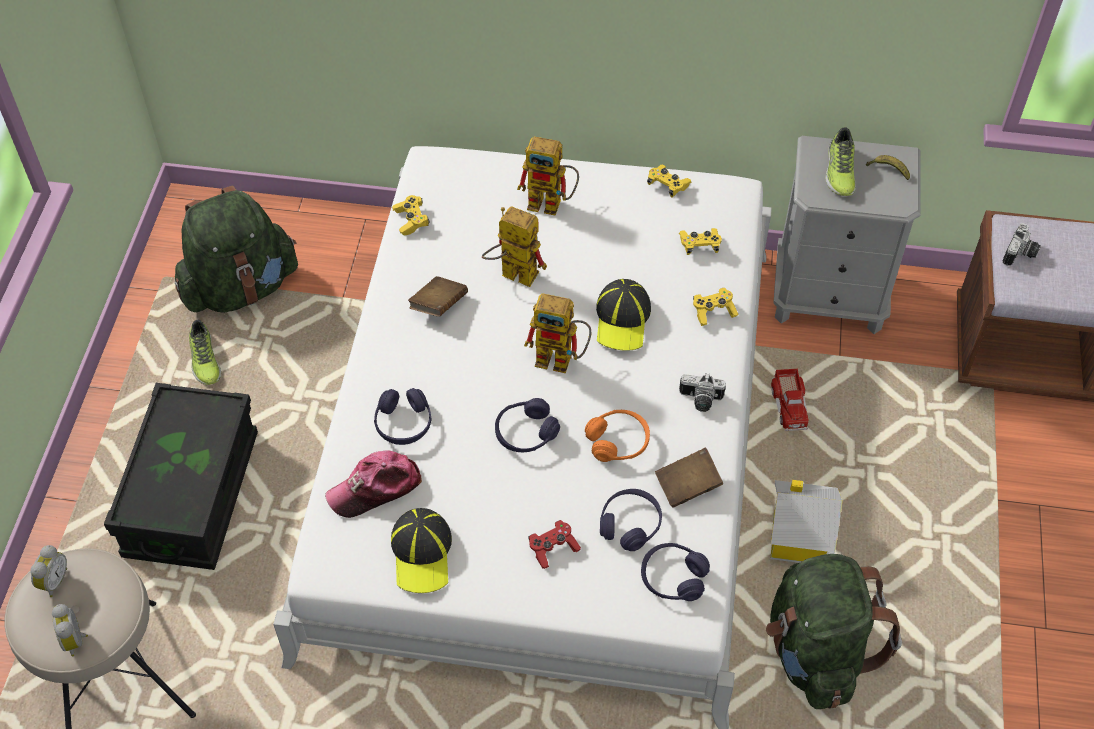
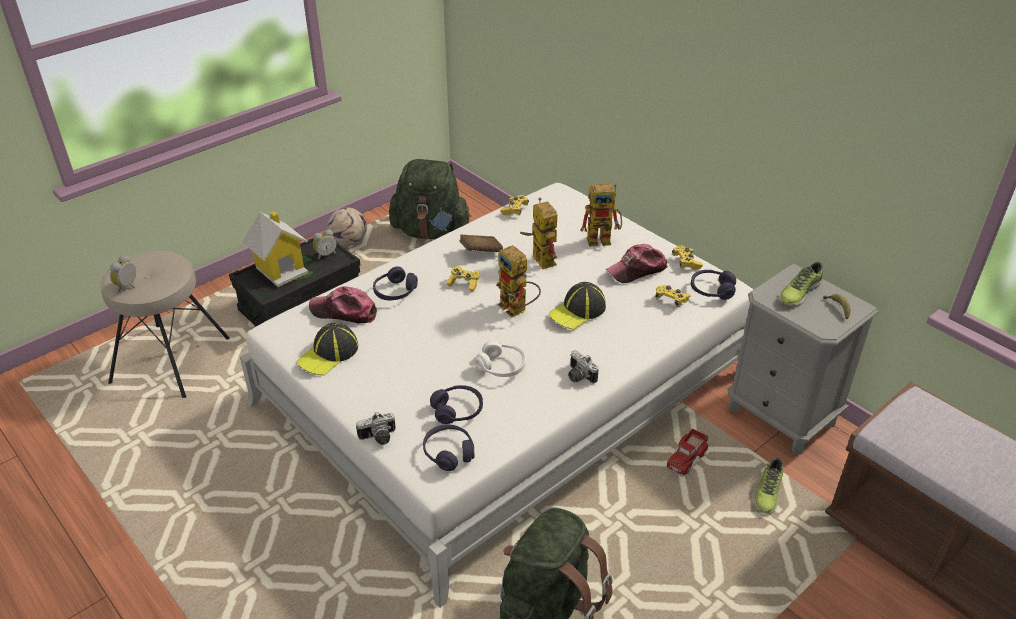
camera: 40 degrees right, 15 degrees down
(53, 581) = (152, 259): alarm clock -> alarm clock (325, 254)
(151, 367) = (349, 242): none -> football
(204, 360) = (377, 252): shoe -> shoe (767, 492)
(526, 432) = (453, 332): purple headphones -> purple headphones (712, 290)
(552, 203) = (604, 239): toy robot -> toy robot turned 60 degrees counterclockwise
(553, 548) = (399, 394): red game controller -> none
(617, 442) = (501, 366): orange headphones -> white headphones
(630, 226) = (637, 270): none -> cap
(687, 486) = (516, 413): brown book -> none
(713, 311) = (641, 337): yellow game controller -> yellow game controller (464, 283)
(799, 539) = (608, 535): toy house -> toy house (281, 269)
(1021, 254) = (907, 415): camera -> camera (378, 438)

